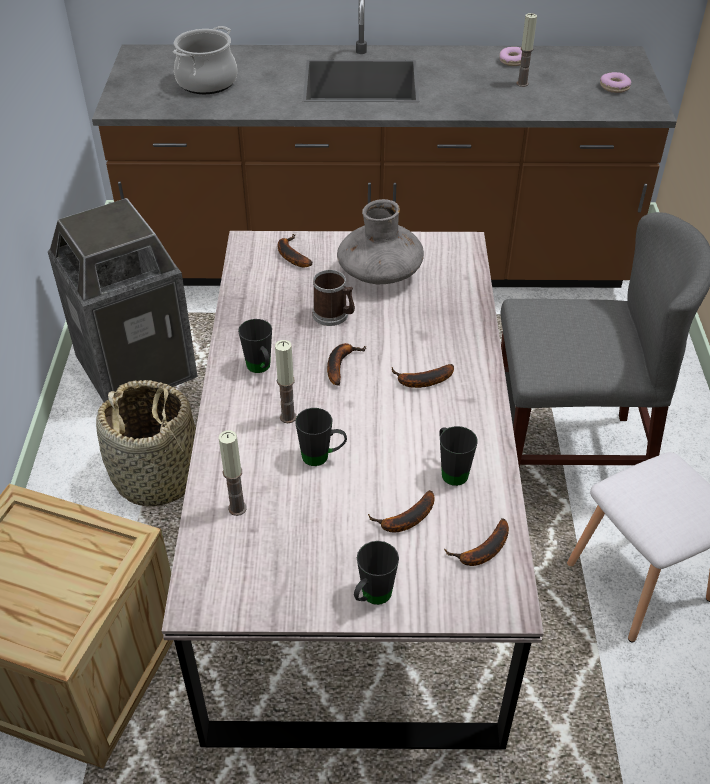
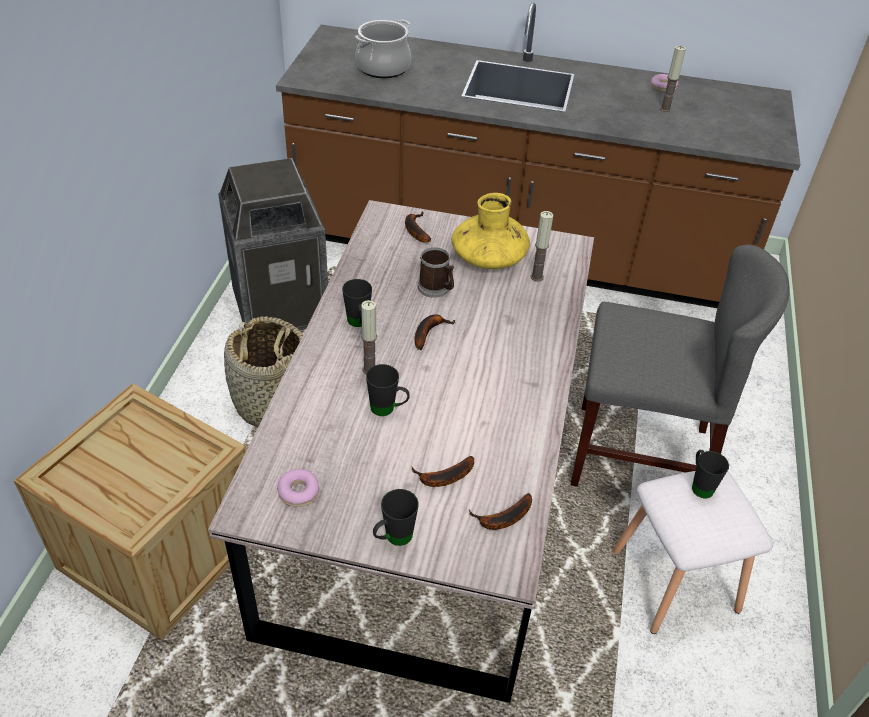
camera: 10 degrees right, 0 degrees up
(237, 508) = (302, 439): candle -> candle (537, 277)
(379, 273) = (488, 258): grey vase -> yellow vase
(421, 381) = (495, 360): banana -> none
(451, 470) = (497, 442): black mug -> black mug (700, 484)
(614, 87) = (751, 124): donut -> donut (298, 492)

